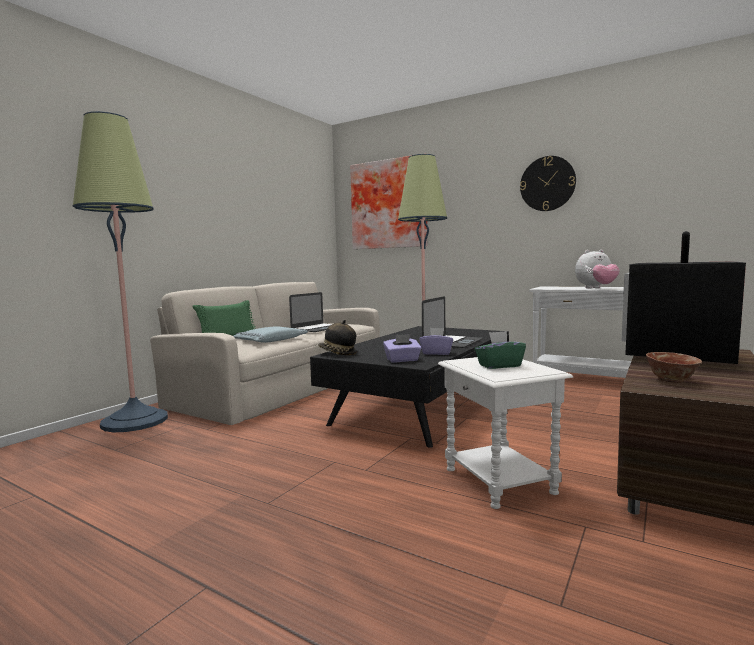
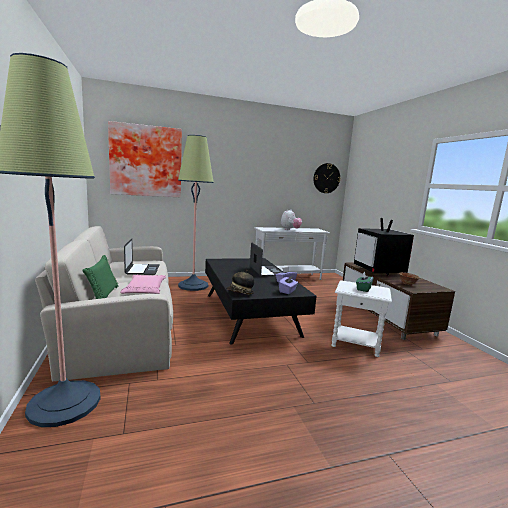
camera: 50 degrees left, 5 degrees up
(271, 339) = (145, 288): blue pillow -> pink pillow
(547, 184) = (260, 167): wall clock -> wall clock (326, 178)

